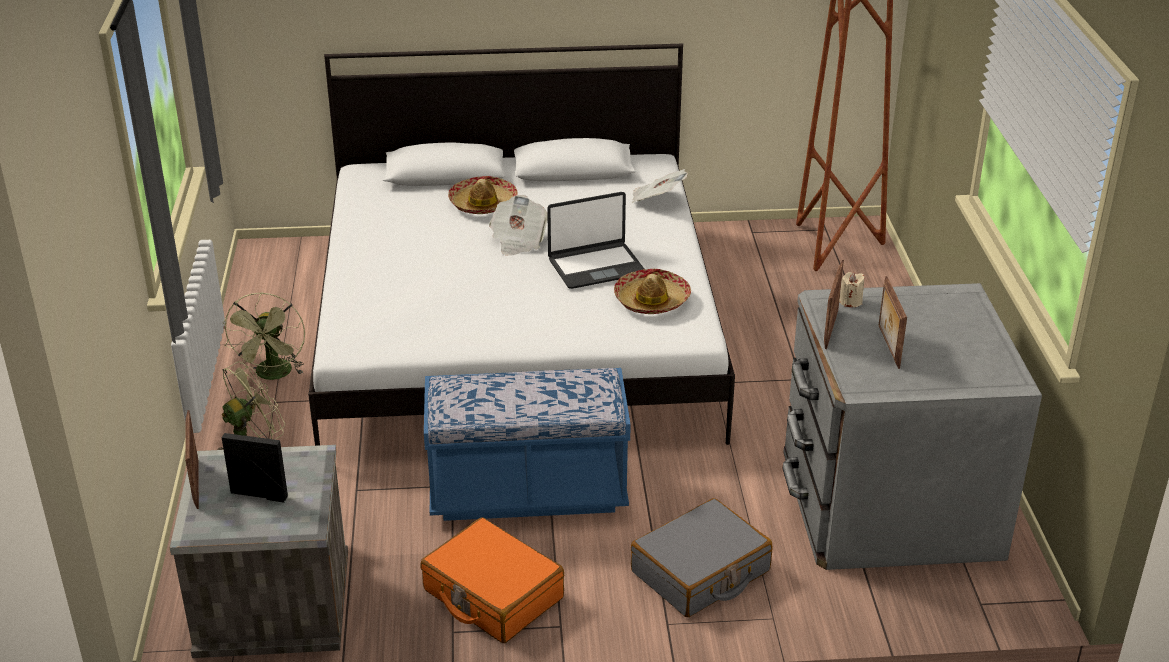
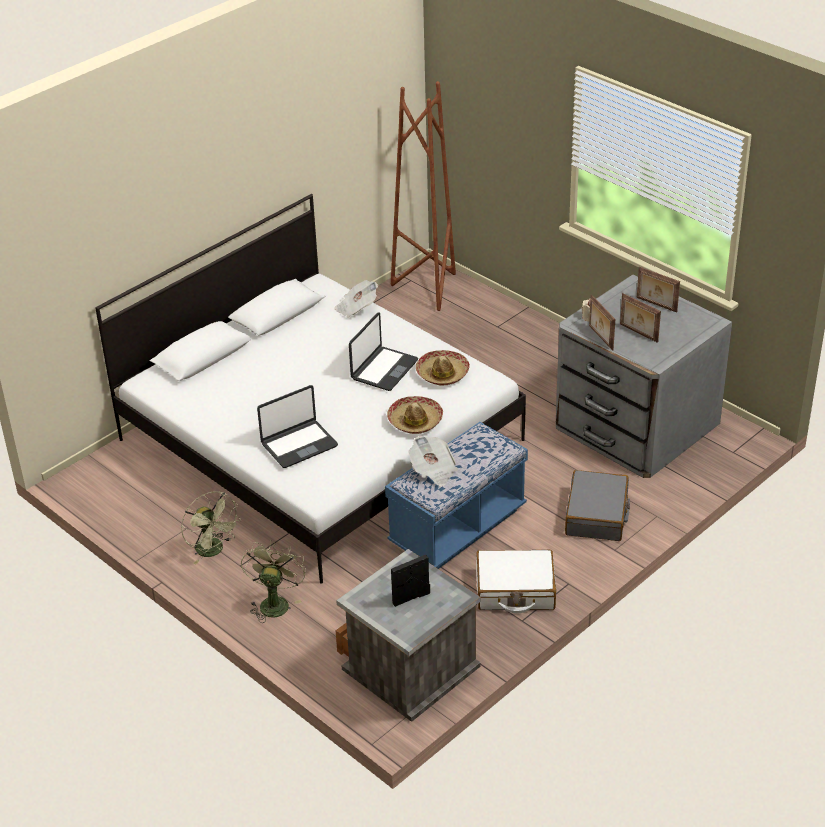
camera: 40 degrees left, 5 degrees up
(196, 484) = (368, 614): picture frame -> picture frame (656, 305)
(402, 291) = (299, 444): none -> laptop
(483, 203) = (257, 364): hat -> hat (415, 421)
(492, 594) = (515, 590): orange suitcase -> white suitcase
(518, 240) = (316, 377): newspaper -> newspaper (433, 471)

